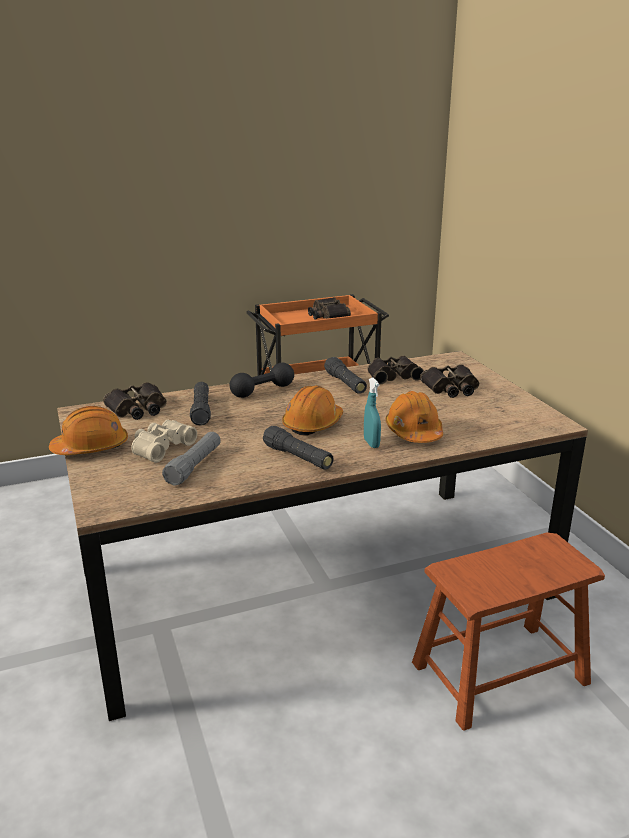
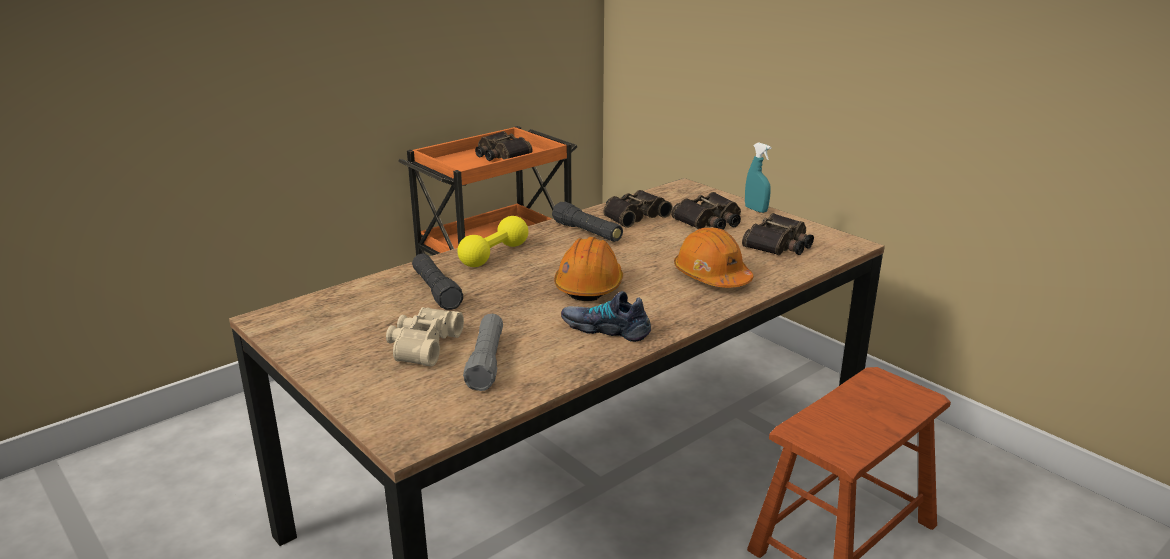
camera: 20 degrees left, 0 degrees up
(91, 447) = (325, 363): orange hard hat -> none
(138, 409) = (348, 302): binoculars -> binoculars (779, 244)
(262, 391) = (494, 255): black dumbbell -> yellow dumbbell
(298, 458) = (606, 329): black flashlight -> shoe
(371, 443) = (676, 297): turquoise spray bottle -> turquoise spray bottle (756, 210)

